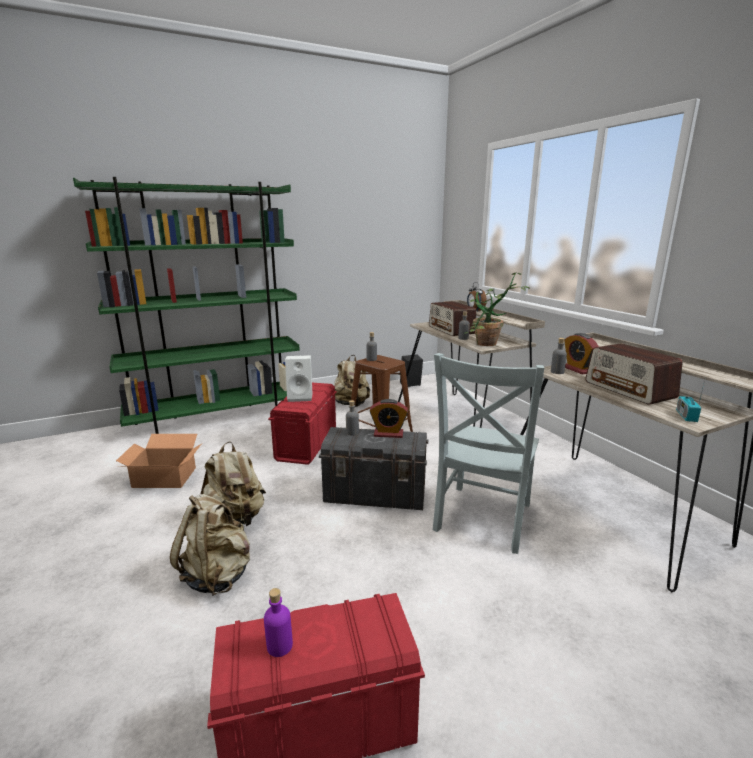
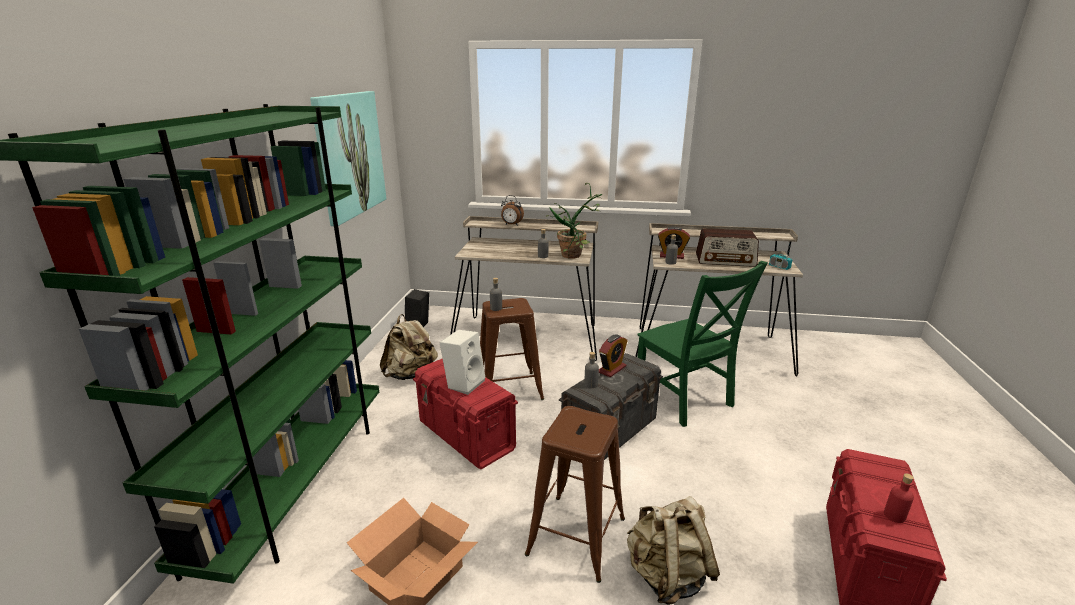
camera: 55 degrees left, 5 degrees up
(235, 519) = (576, 536): beige backpack -> brown stool
(279, 646) = (894, 516): purple bottle -> red bottle
(366, 234) = (349, 155): none -> picture
(451, 330) = (508, 251): radio -> none
(481, 519) = (685, 400): grey chair -> green chair

